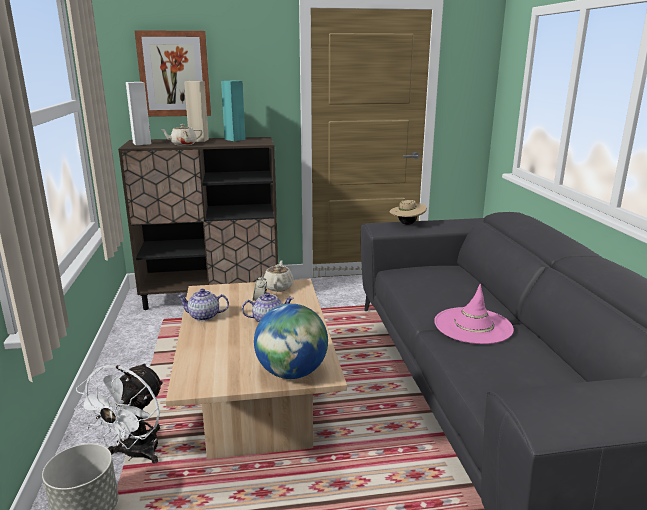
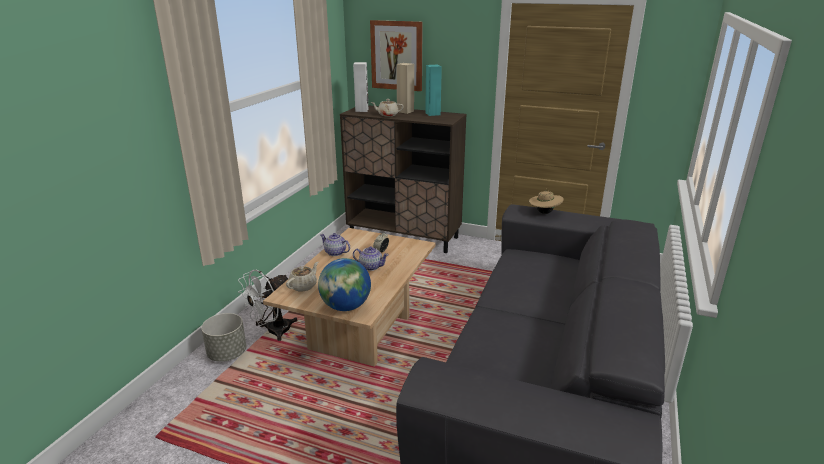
camera: 30 degrees right, 5 degrees up
(278, 287) = (405, 243): beige teapot -> beige teapot (303, 286)
(473, 326) = (518, 314): pink hat -> none

